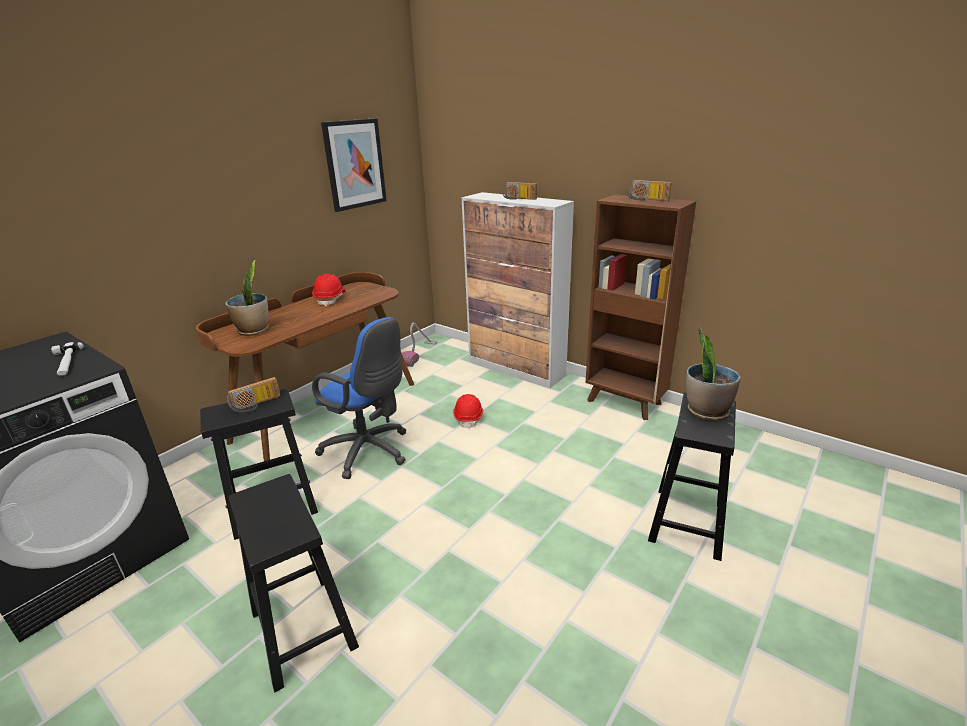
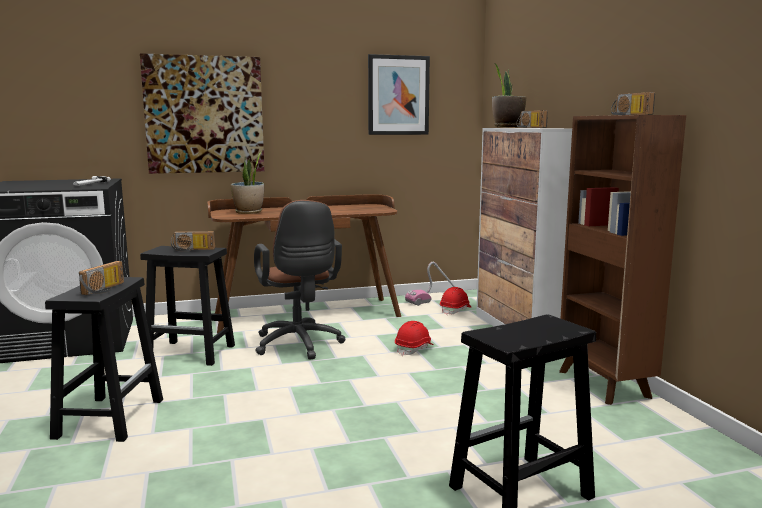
camera: 35 degrees right, 15 degrees down
(155, 223) = (204, 115): none -> picture
(287, 513) = (105, 289): none -> radio
(330, 299) = (335, 208): red hard hat -> red hard hat (455, 310)
(370, 452) = (299, 345): blue office chair -> brown office chair
(706, 411) = (538, 328): potted plant -> potted plant (507, 127)

